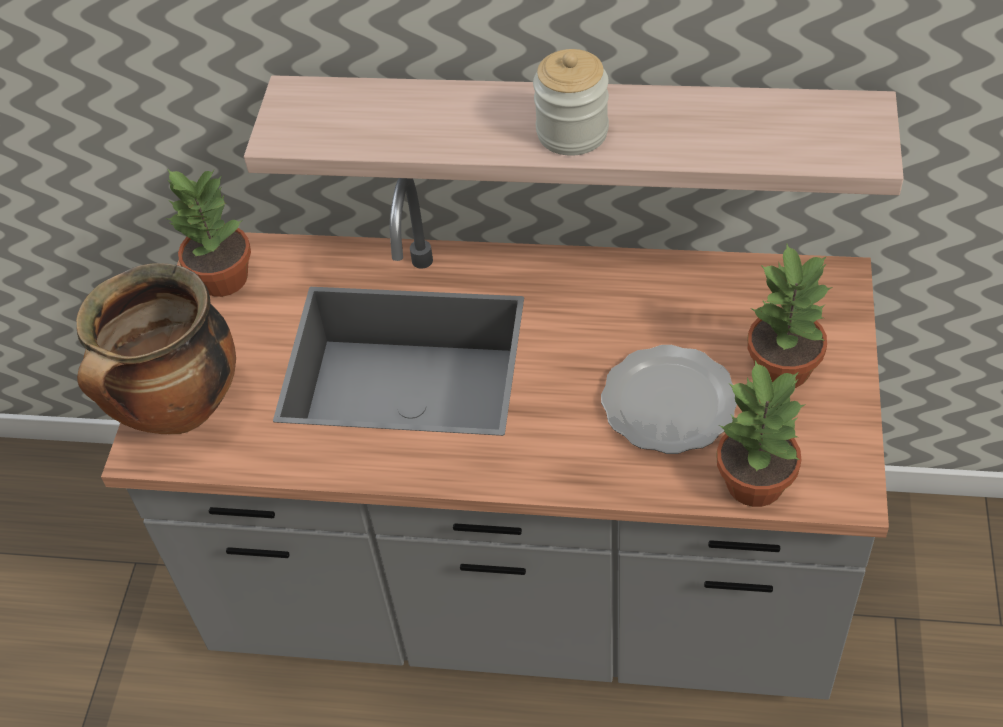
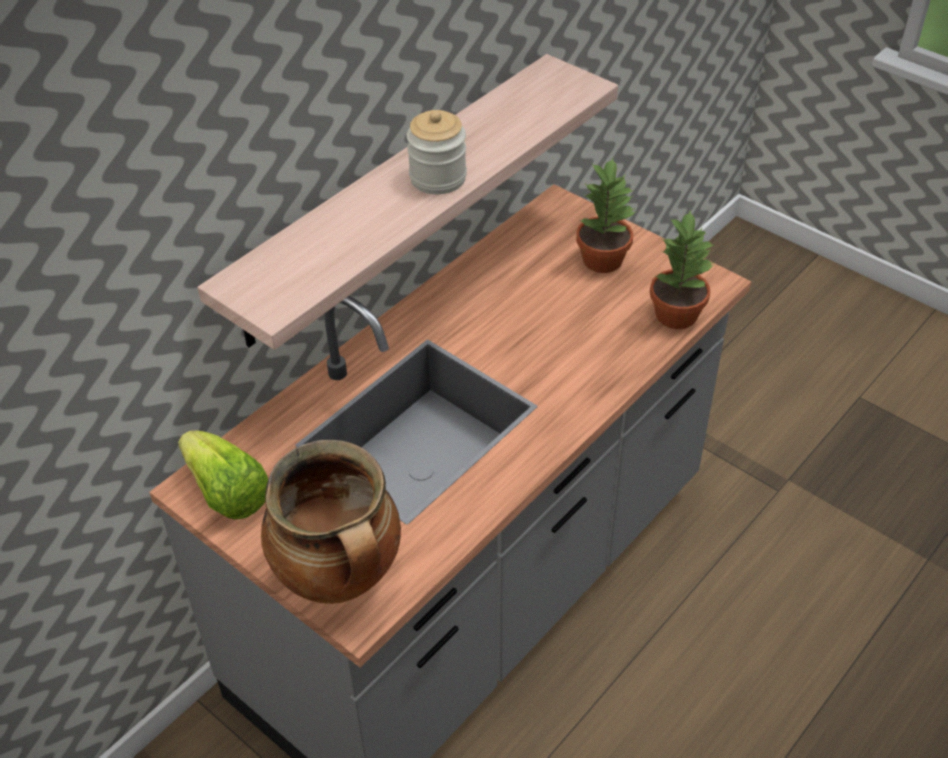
camera: 60 degrees left, 5 degrees down
(221, 278) = (227, 493): potted plant -> lettuce
(669, 401) = (582, 318): plate -> none

